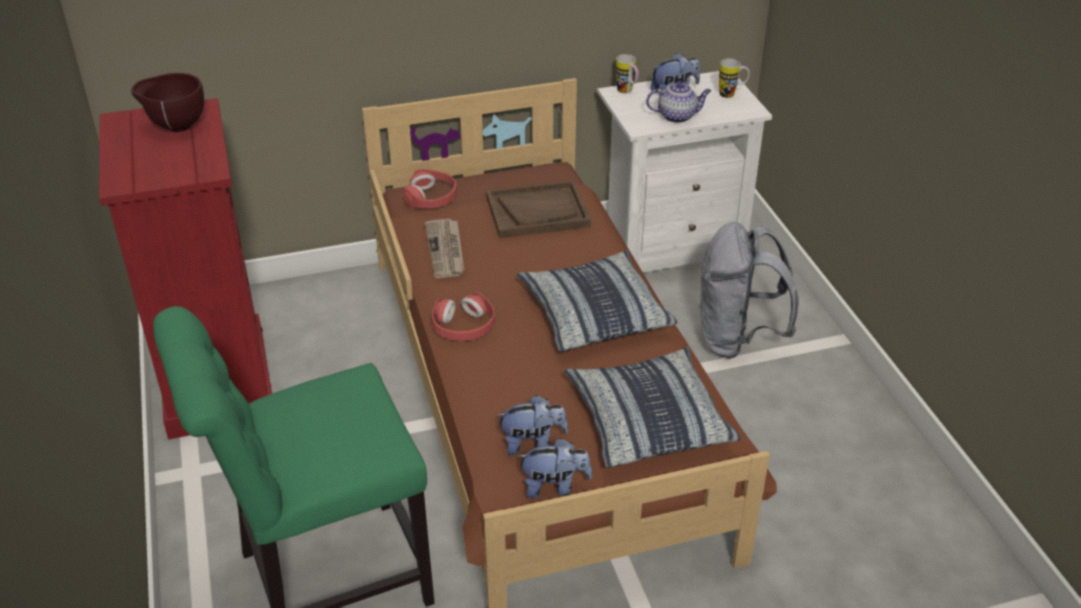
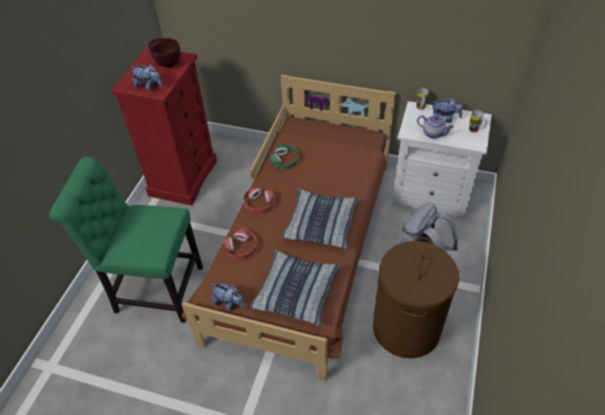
camera: 35 degrees right, 10 degrees up
(431, 197) = (302, 129): red headphones -> red headphones (241, 248)
(446, 250) = (285, 160): newspaper -> green headphones
(532, 443) = (238, 277): plush toy -> plush toy (149, 87)
(537, 212) = (343, 156): brown tray -> none
(797, 434) = (406, 328): none -> brown laundry basket

